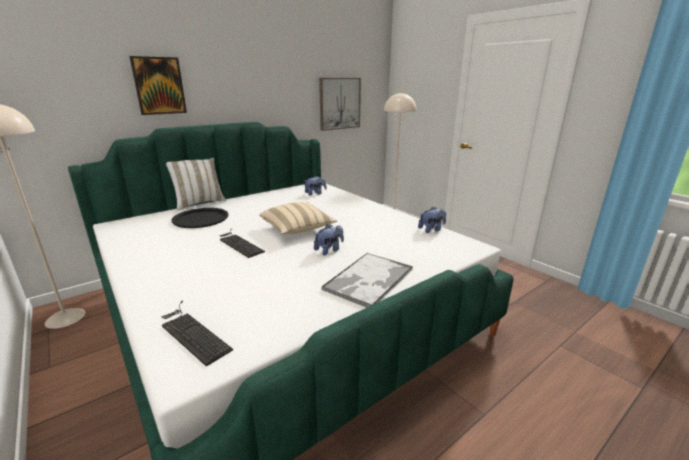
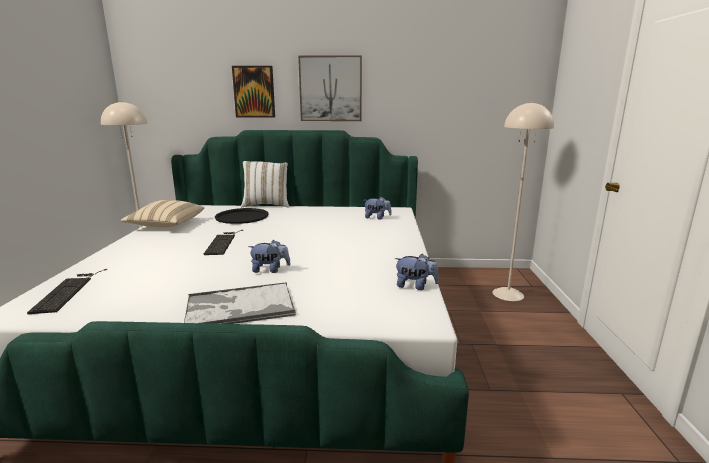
camera: 40 degrees right, 5 degrees down
(297, 229) = (288, 244): beige pillow -> beige pillow (166, 225)
(339, 103) = (463, 116): picture -> picture (330, 89)

